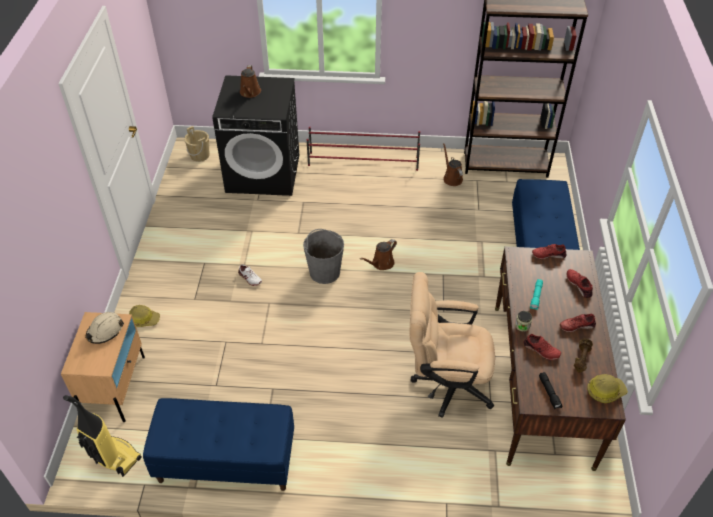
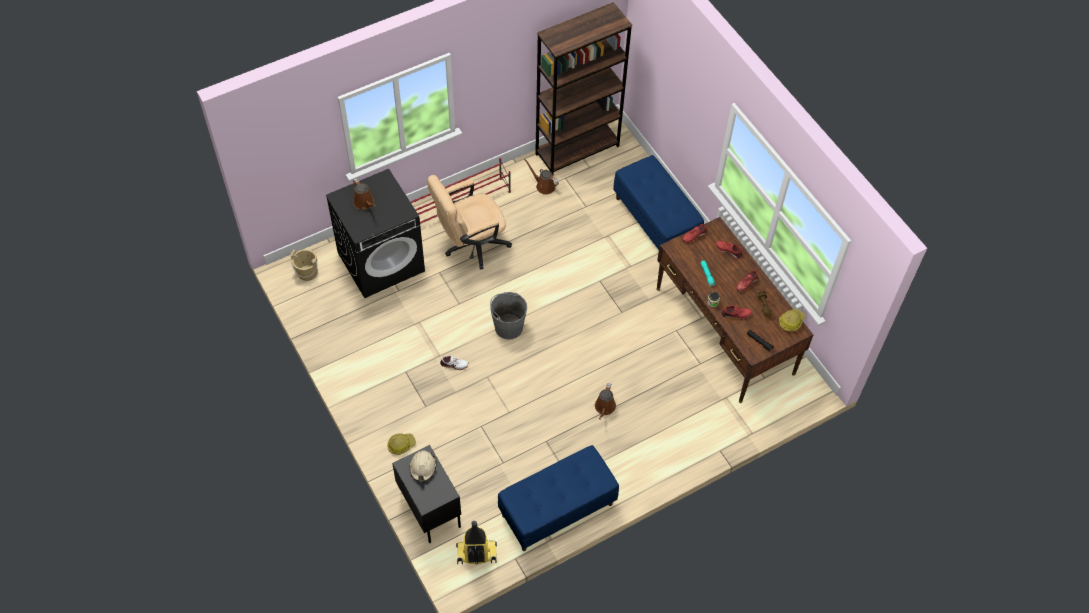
camera: 35 degrees left, 10 degrees up
(116, 386) = (429, 507): beige nightstand -> black nightstand
(381, 263) = (546, 296): brown watering can -> brown watering can (604, 408)
(445, 383) = (662, 367): beige office chair -> beige office chair (470, 245)

